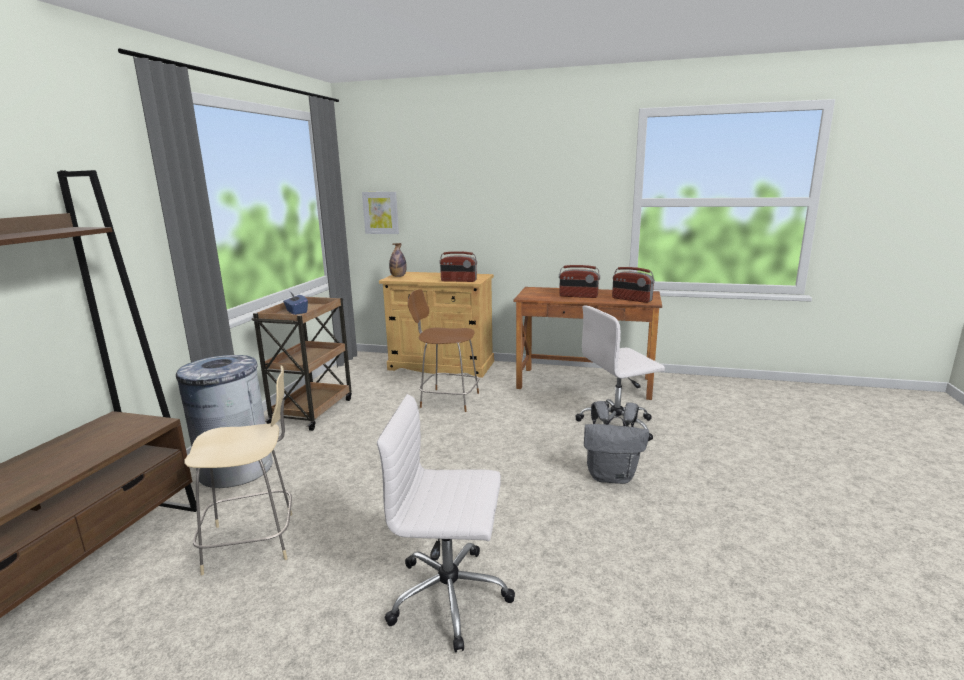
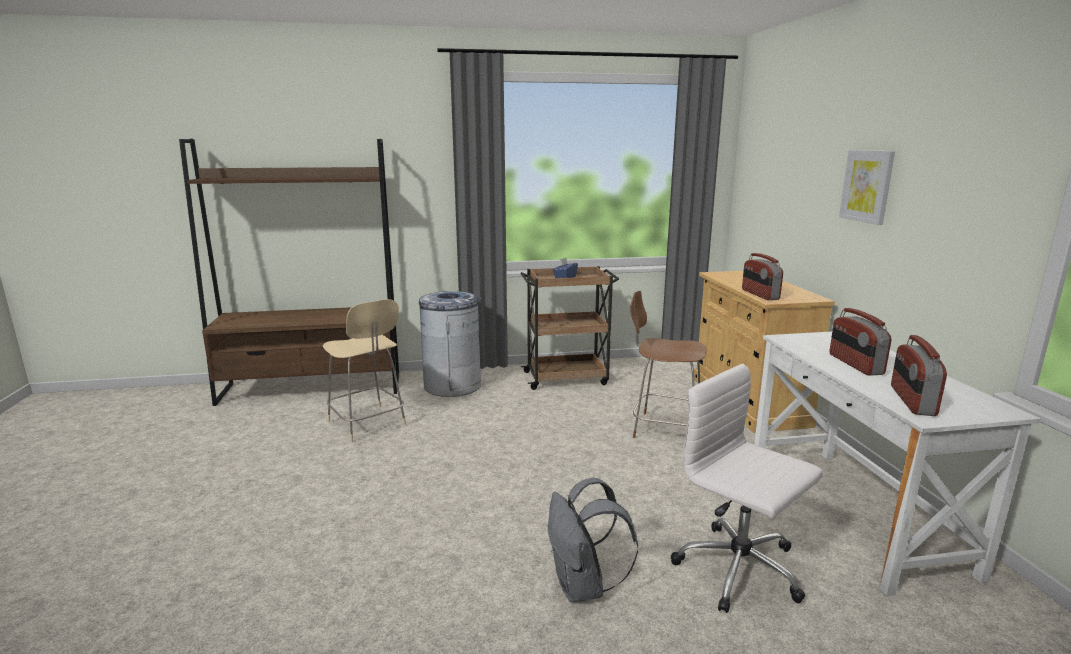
camera: 65 degrees right, 0 degrees up
(381, 212) = (757, 194): picture -> picture (867, 186)
(398, 276) = (730, 274): bottle -> none
(447, 400) = (664, 429): brown chair -> brown chair turned 60 degrees counterclockwise
(451, 596) = (323, 524): white office chair -> none
(584, 383) = (853, 513): brown desk -> white desk

